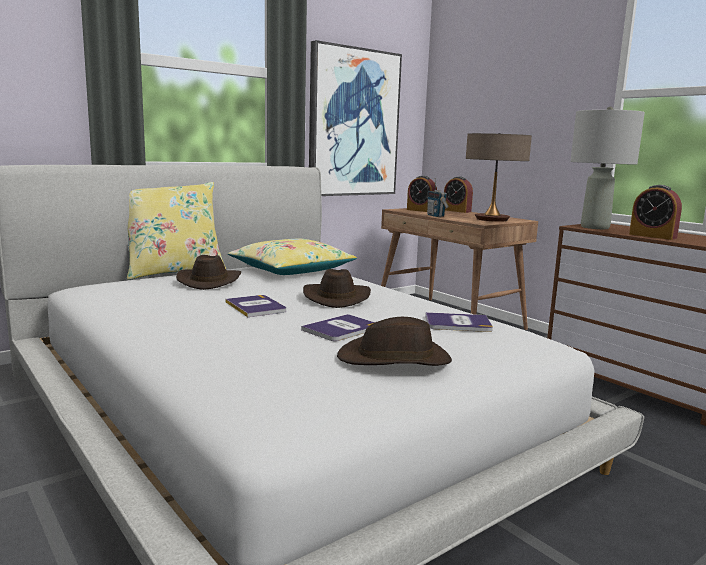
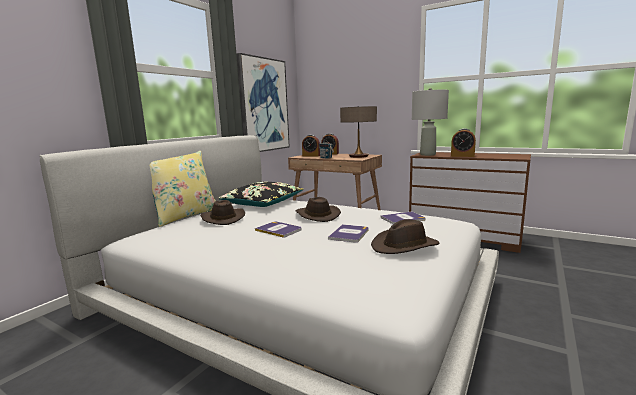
camera: 20 degrees left, 0 degrees up
(291, 270) = (263, 203): yellow pillow -> black pillow

